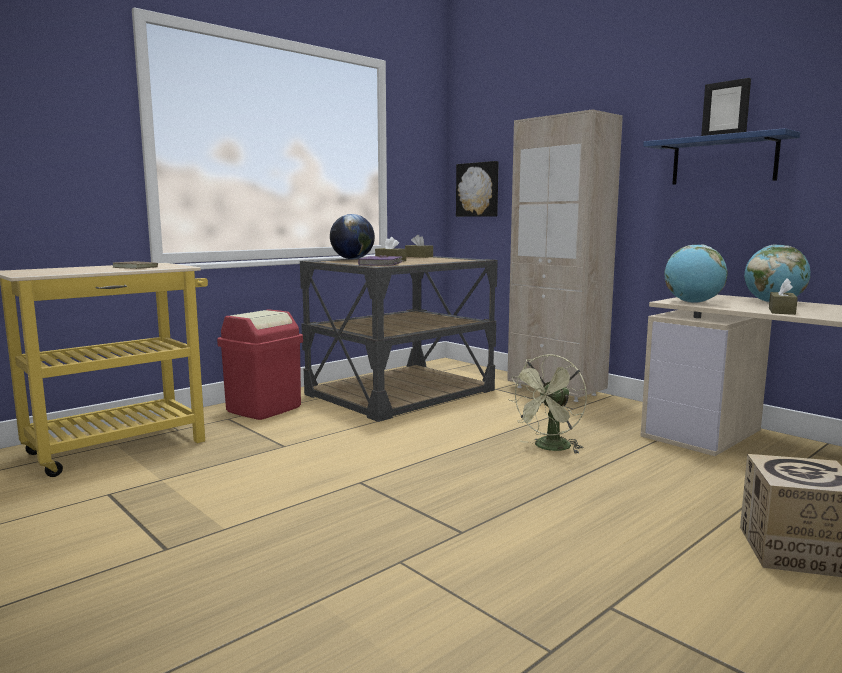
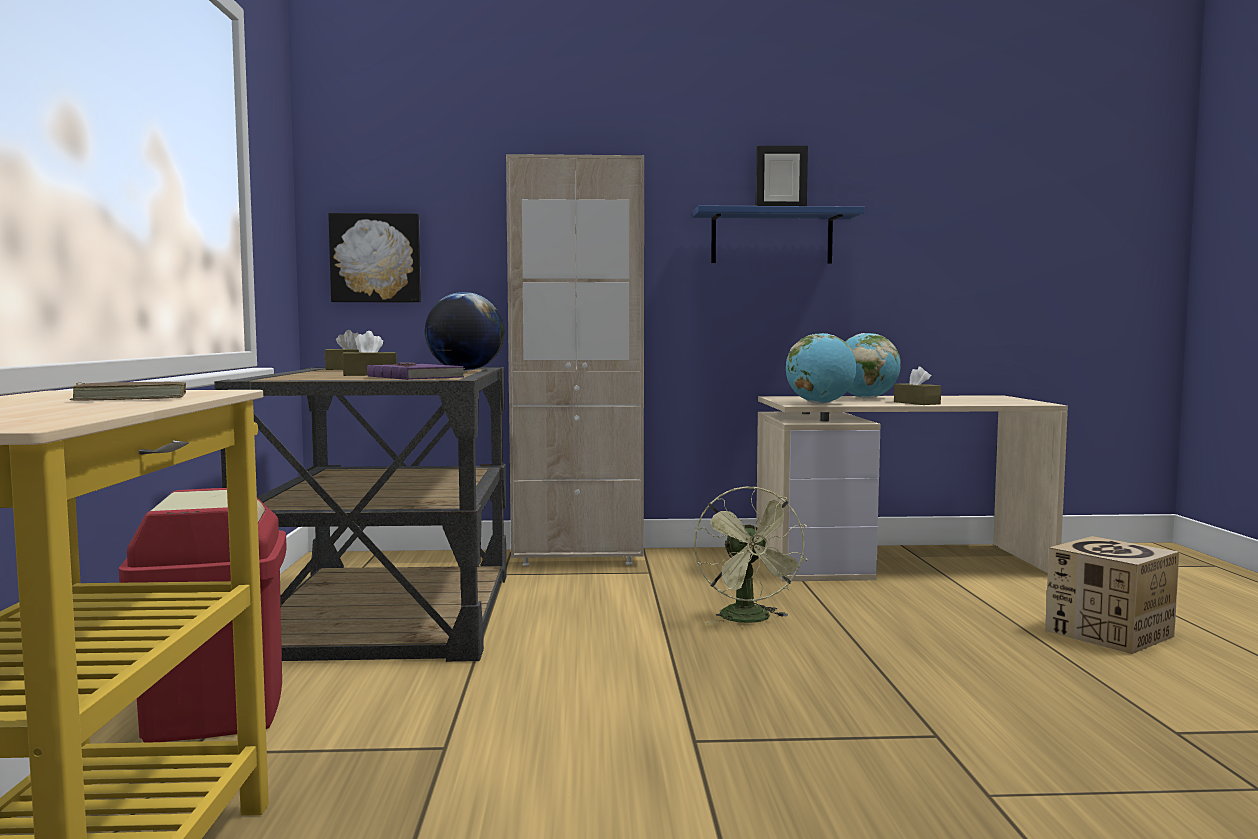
camera: 50 degrees left, 5 degrees down
(352, 259) = (284, 375): globe -> globe (465, 370)

